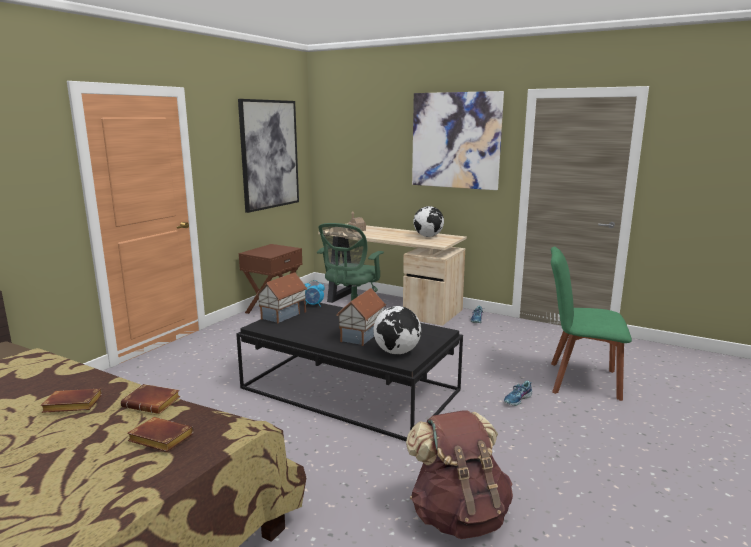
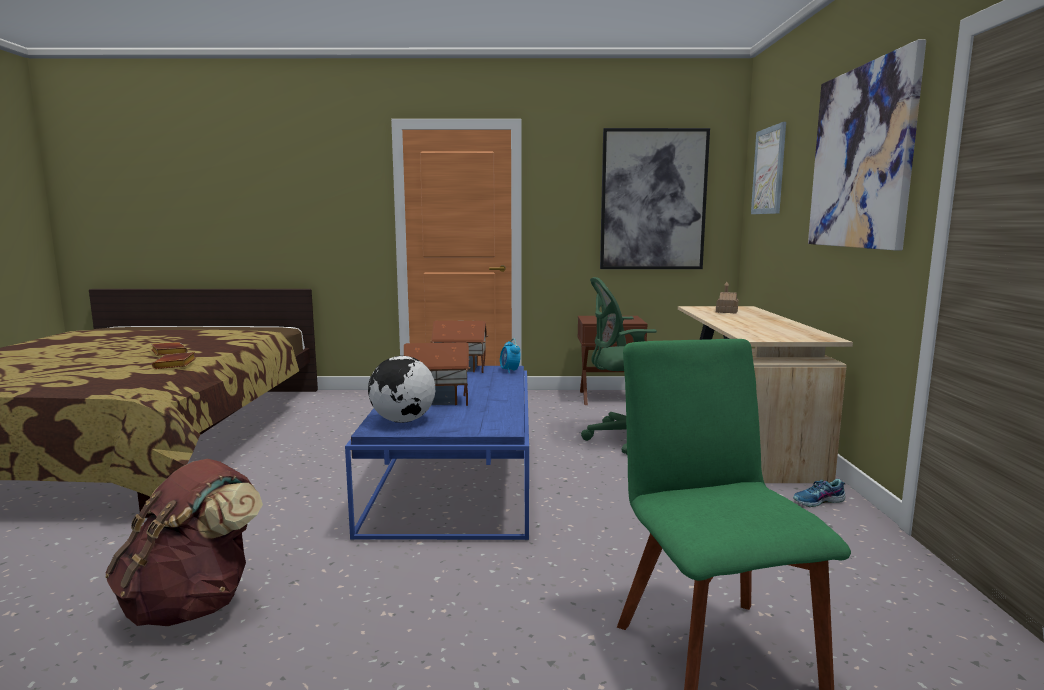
camera: 60 degrees right, 5 degrees down
(159, 439) = (108, 377): brown book -> none
(348, 135) = (768, 171): none -> picture
(349, 389) = (455, 477): black coffee table -> blue coffee table
(428, 236) = (786, 331): globe -> none
(518, 399) = (551, 593): shoe -> none

